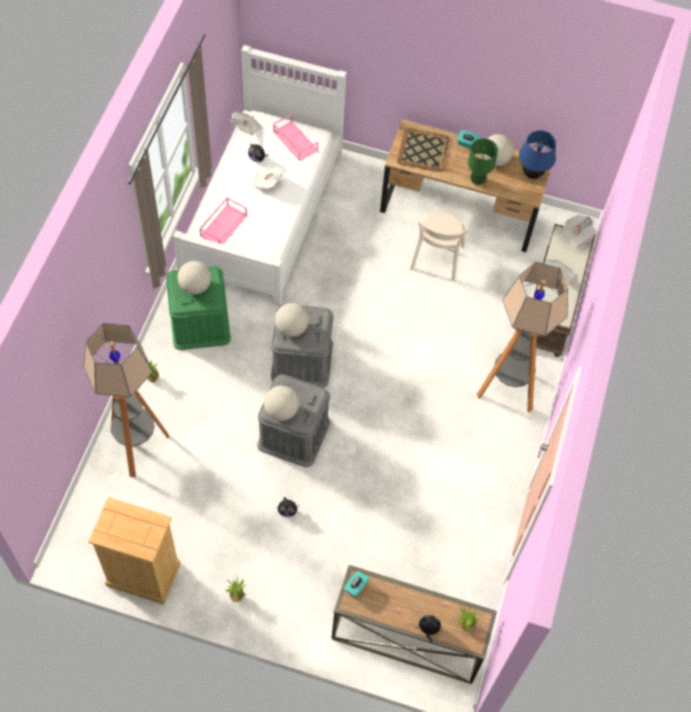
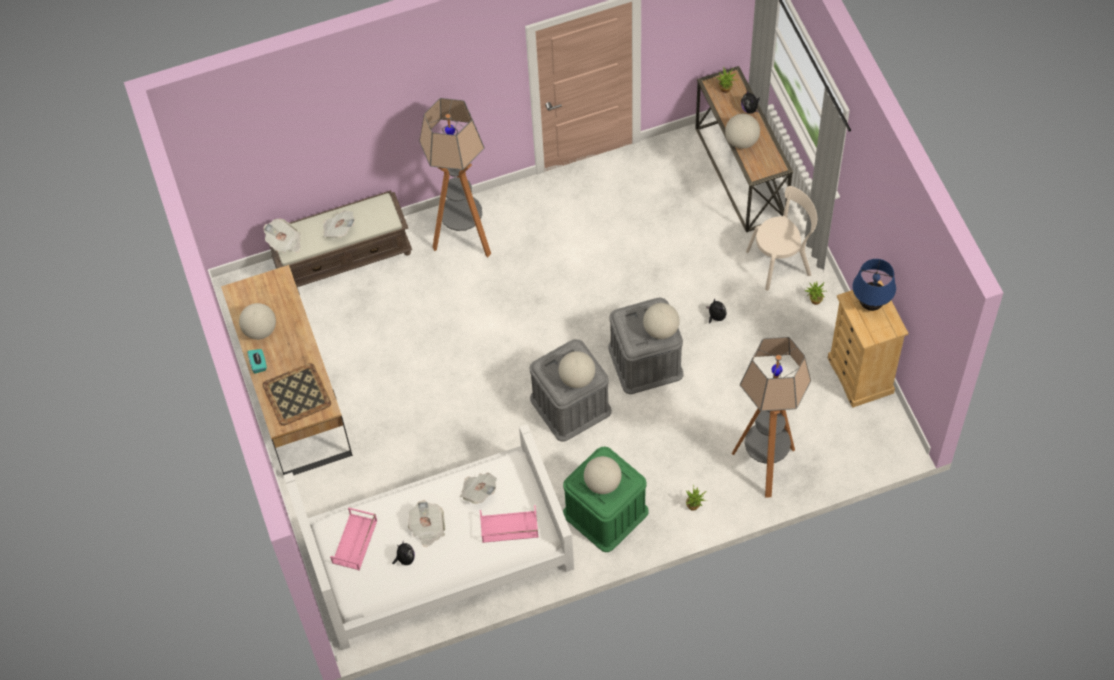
camera: 120 degrees left, 0 degrees up
(247, 129) = (375, 596): newspaper -> newspaper (478, 491)
(355, 586) = (762, 170): turquoise tissue box -> none
(399, 594) = (741, 141): none -> globe
(436, 260) = (371, 373): beige chair -> beige chair (781, 261)
(477, 181) = (299, 328): green table lamp -> none
(532, 174) = (254, 291): blue table lamp -> blue table lamp (870, 304)

